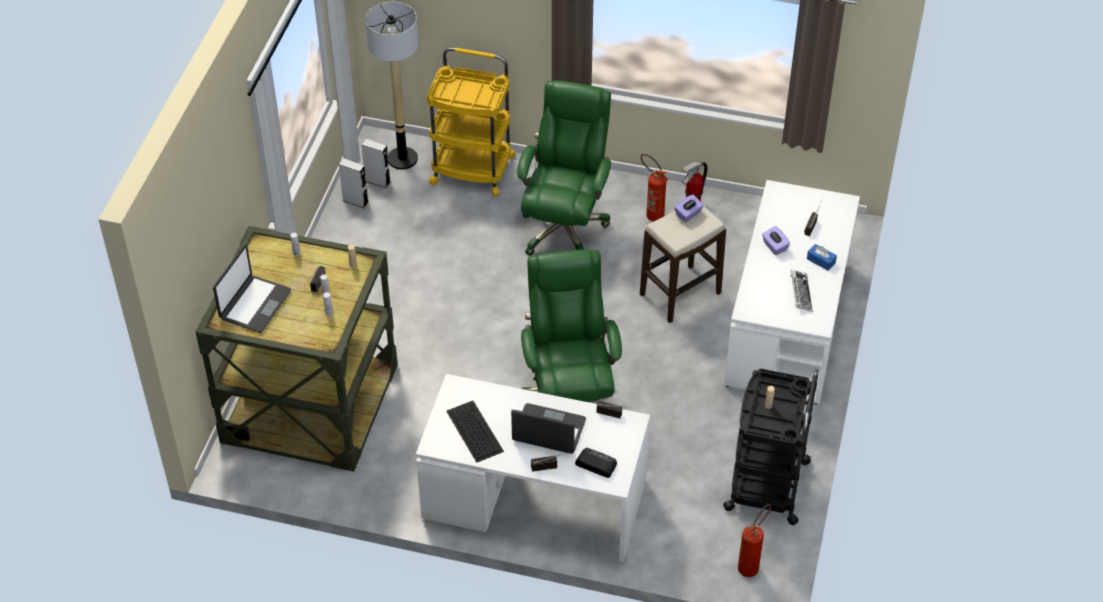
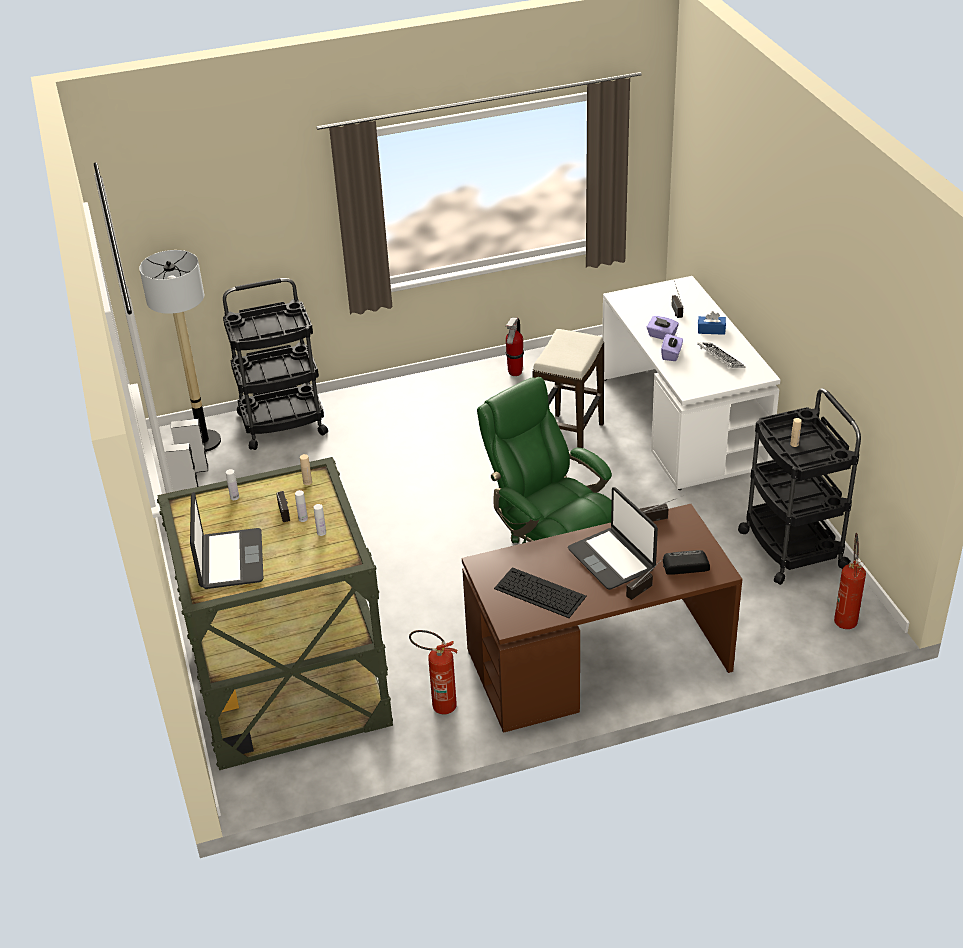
camera: 30 degrees left, 10 degrees down
(471, 170) = (282, 424): yellow cart -> black cart
(534, 500) = (598, 662): white desk -> brown desk
(548, 431) = (612, 559): laptop -> laptop turned 105 degrees counterclockwise
(565, 227) = (415, 432): green office chair -> none
(651, 214) = (483, 391): fire extinguisher -> fire extinguisher (438, 705)
(688, 214) = (563, 341): purple tissue box -> purple tissue box (671, 354)

